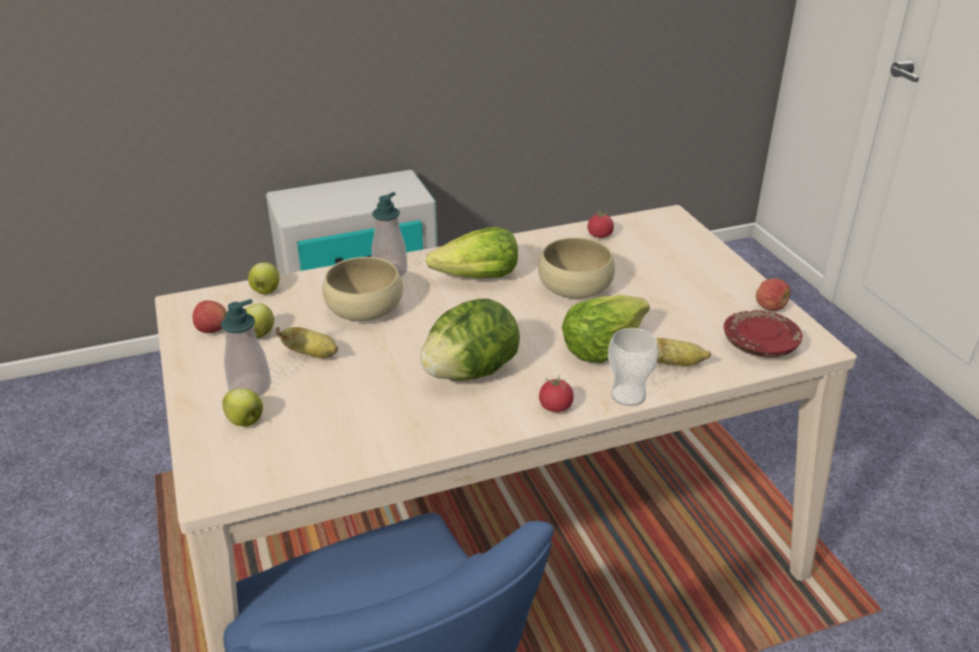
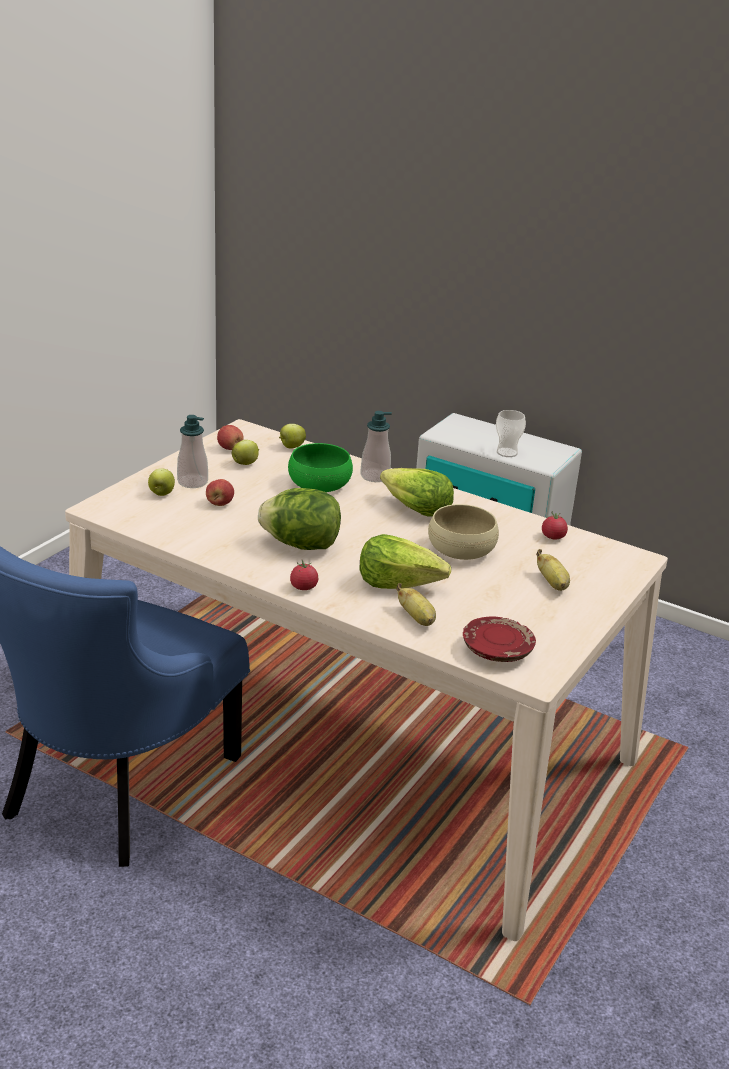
camera: 50 degrees right, 5 degrees down
(312, 354) = (248, 487): banana -> banana (552, 584)
(364, 308) = (319, 484): beige bowl -> green bowl
(628, 395) = (353, 611): cup -> cup (507, 452)
(770, 307) = (562, 642): apple -> apple (220, 503)

